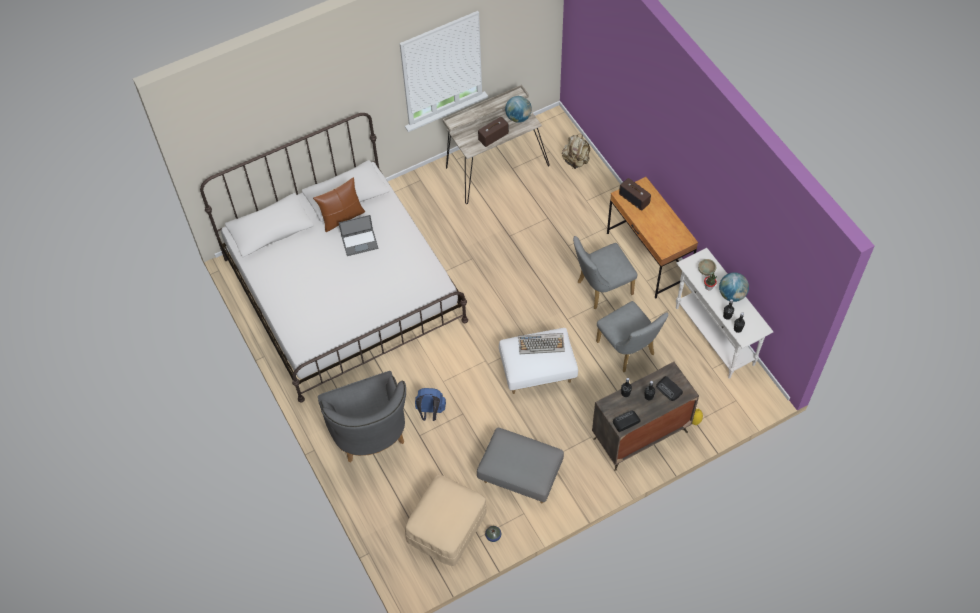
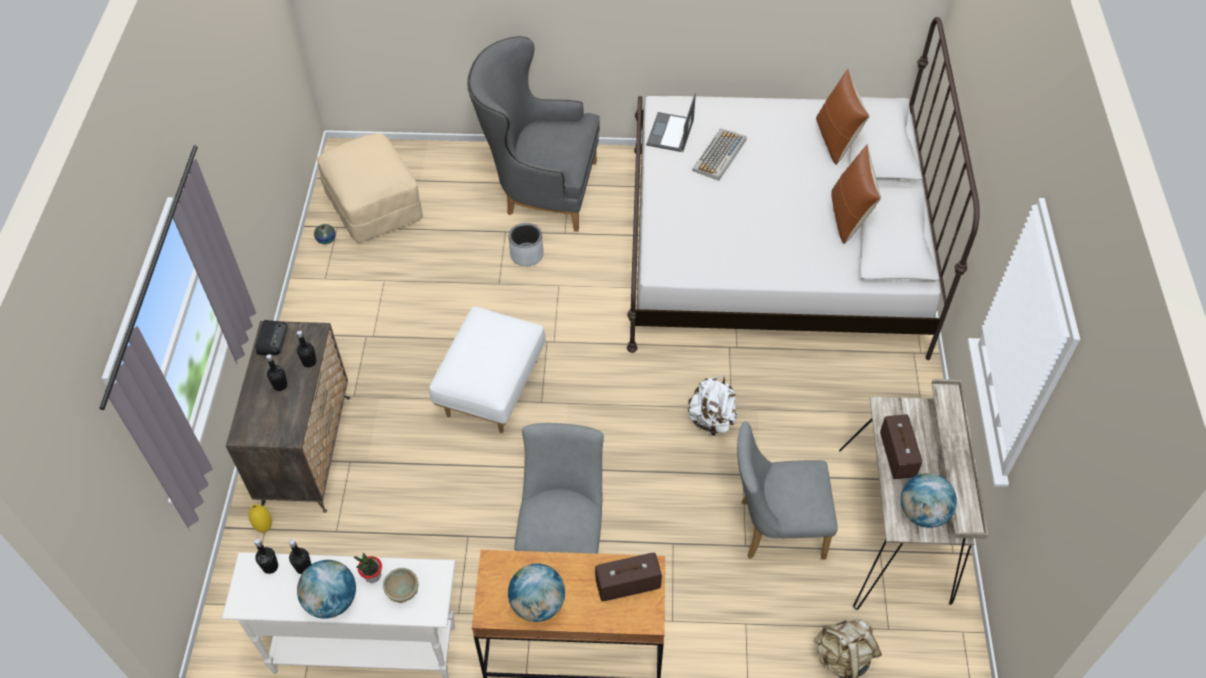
camera: 120 degrees right, 5 degrees down
(280, 248) = (836, 140): none -> brown pillow
(360, 242) = (792, 218): laptop -> laptop (670, 133)
(430, 412) = (526, 254): blue backpack -> grey planter
(486, 263) = (711, 420): none -> white backpack
(519, 476) = (371, 297): grey ottoman -> none
(541, 344) = (495, 361): keyboard -> keyboard (719, 155)
(628, 351) = (436, 514): grey chair -> grey chair (774, 528)
(669, 225) = (537, 604): none -> globe
(669, 390) = (266, 415): radio -> none

